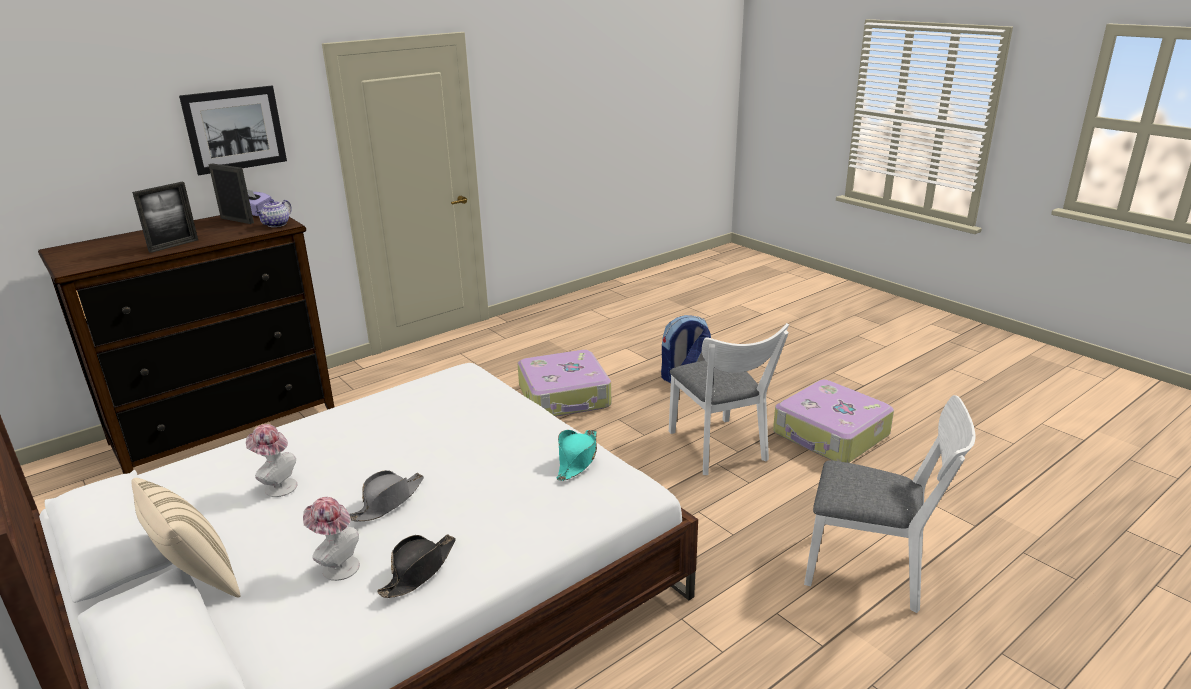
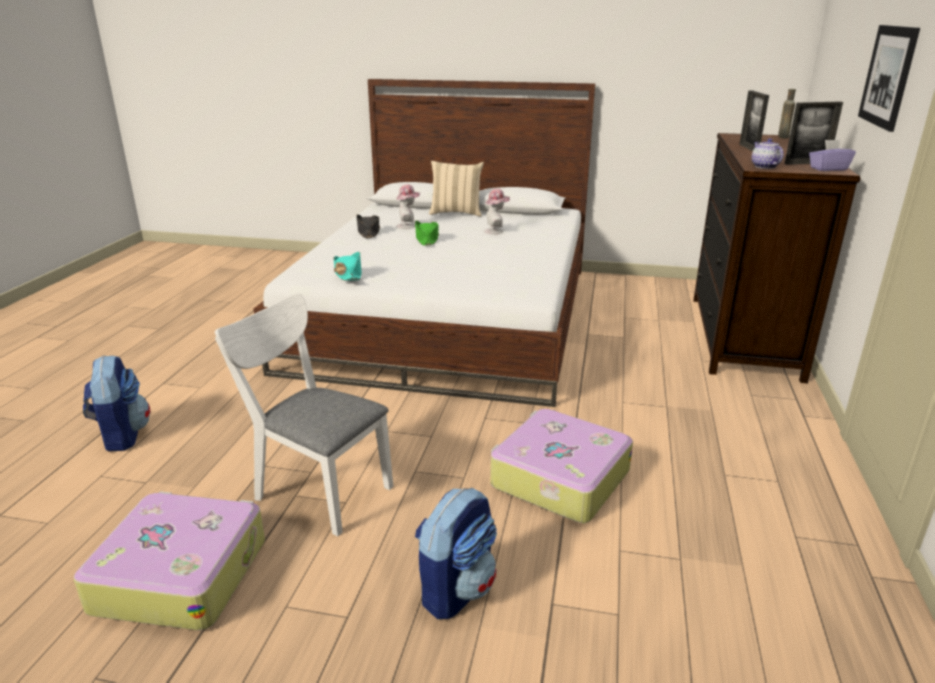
camera: 140 degrees right, 0 degrees up
(62, 252) = (783, 136): none -> brown bottle
(388, 502) = (427, 239): grey hat -> green hat
(875, 572) = (122, 435): white chair -> backpack

